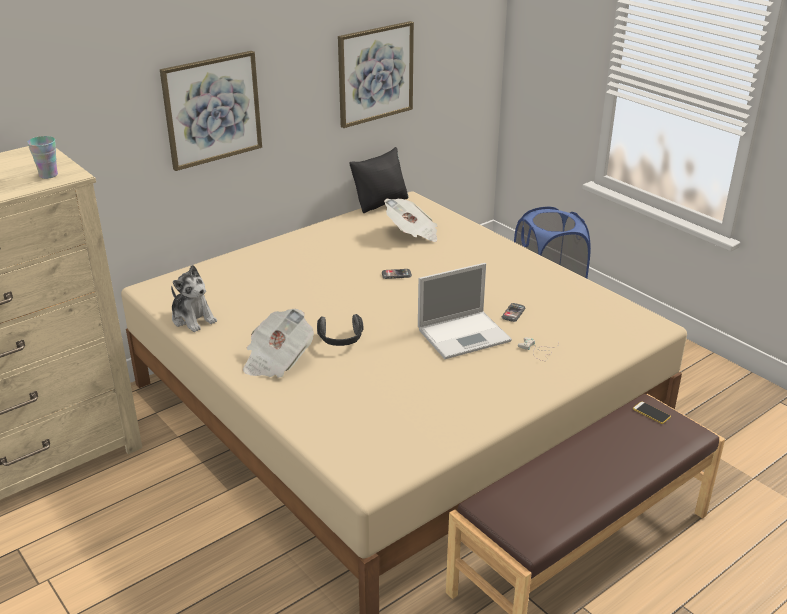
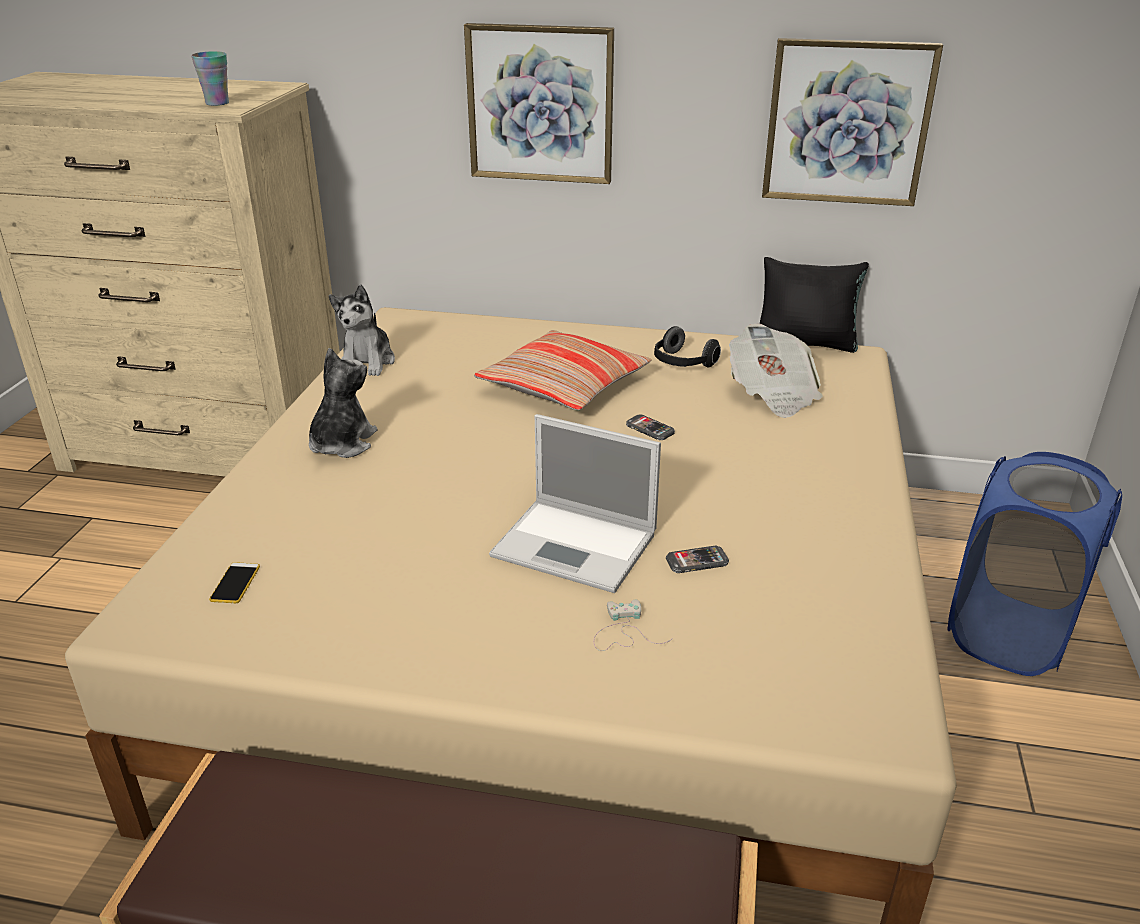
camera: 50 degrees right, 0 degrees up
(277, 360) = (341, 443): newspaper -> plush toy
(319, 276) = (564, 385): none -> pillow
(341, 340) = (436, 462): headphones -> headphones (682, 364)
(651, 413) = (680, 872): phone -> phone (235, 583)

